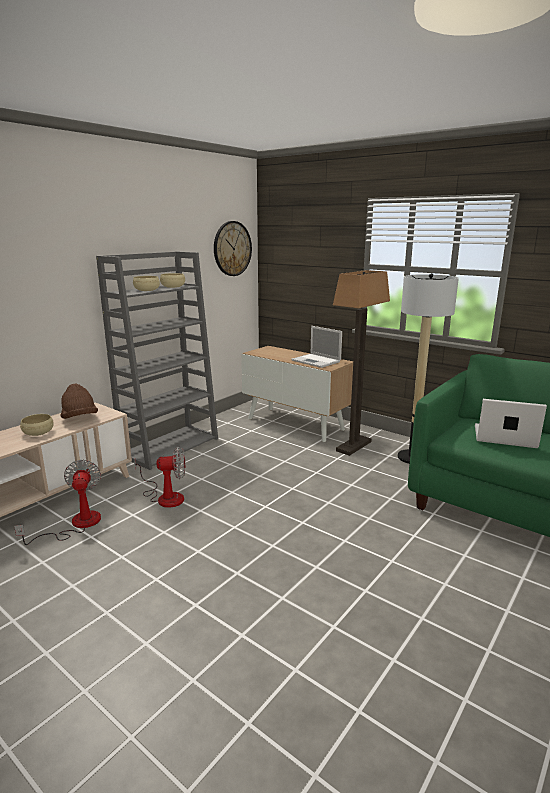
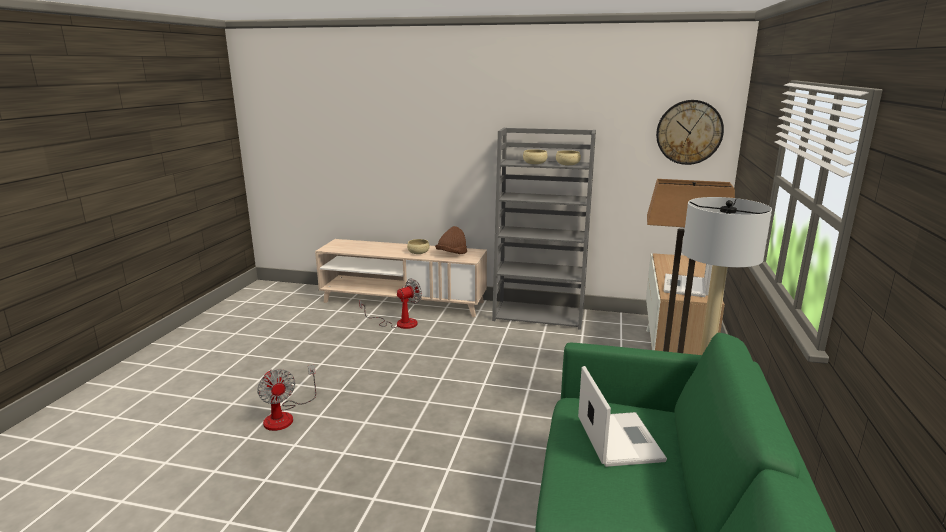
camera: 65 degrees right, 0 degrees up
(165, 497) = (459, 339): fan -> fan (285, 416)

